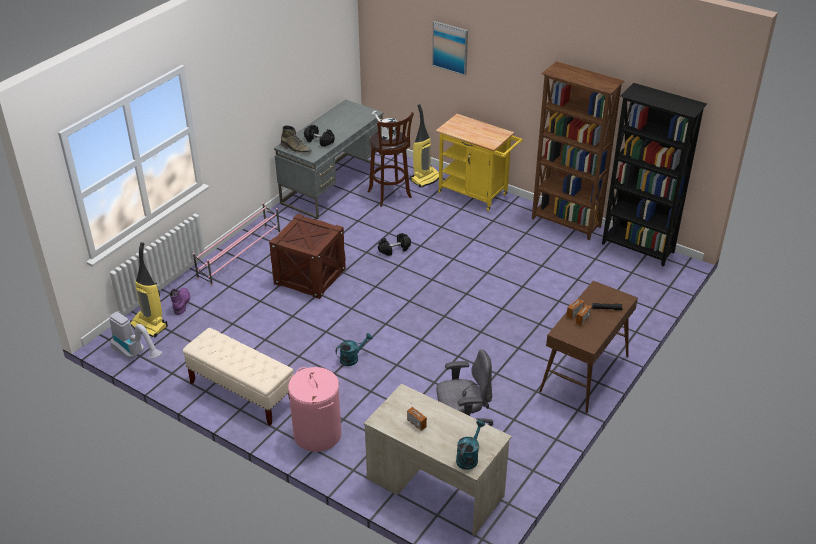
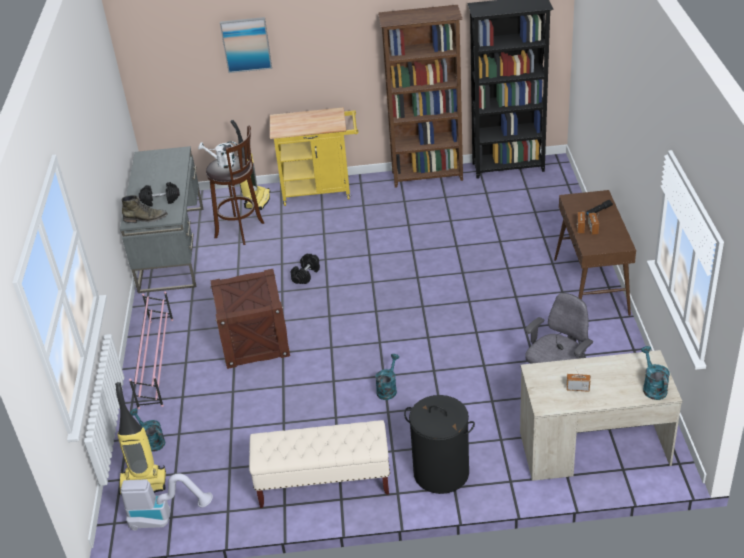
camera: 35 degrees left, 0 degrees up
(181, 303) = (151, 441): purple boot -> turquoise watering can
(317, 434) = (441, 472): pink laundry basket -> black laundry basket

